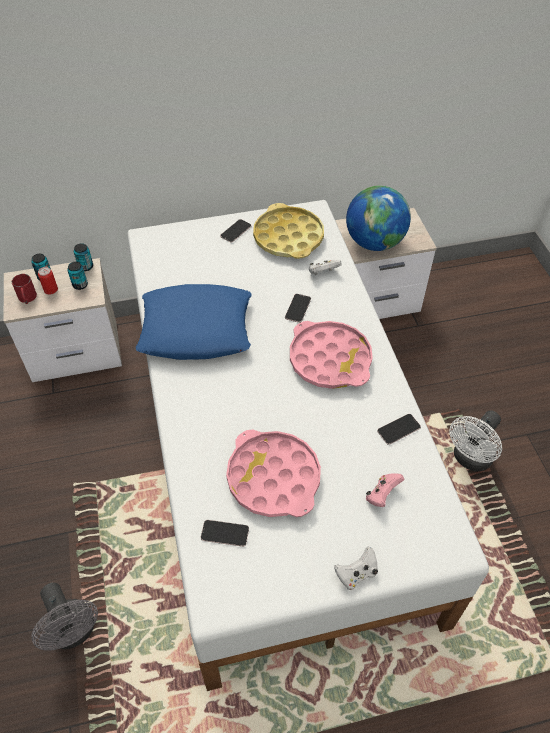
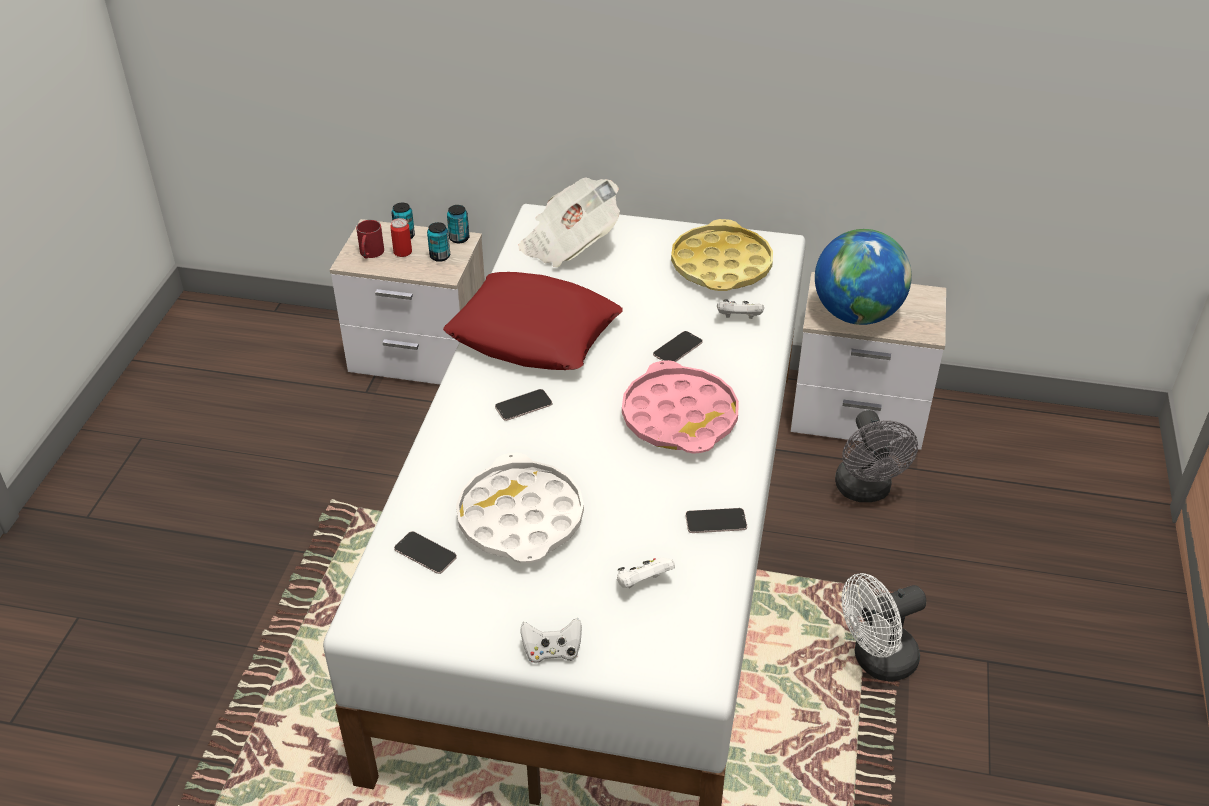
camera: 25 degrees right, 10 degrees down
(74, 632) = (240, 659): grey fan -> grey fan (865, 491)
(179, 252) = (569, 244): none -> newspaper
(196, 329) = (534, 333): blue pillow -> red pillow
(235, 231) = (656, 240): phone -> phone (523, 405)
(273, 478) = (520, 518): pink tray -> white tray
(382, 495) = (642, 583): pink game controller -> white game controller

